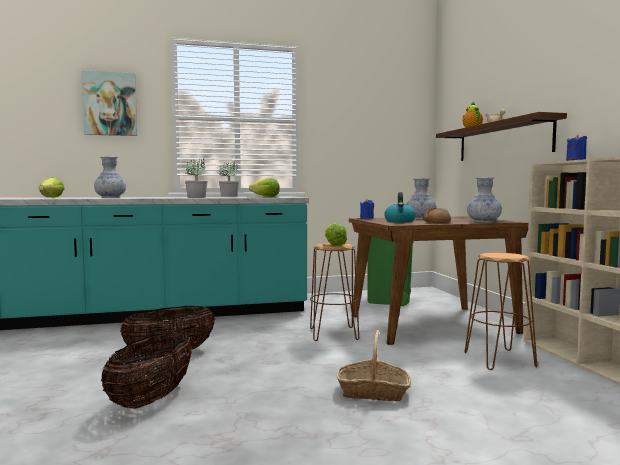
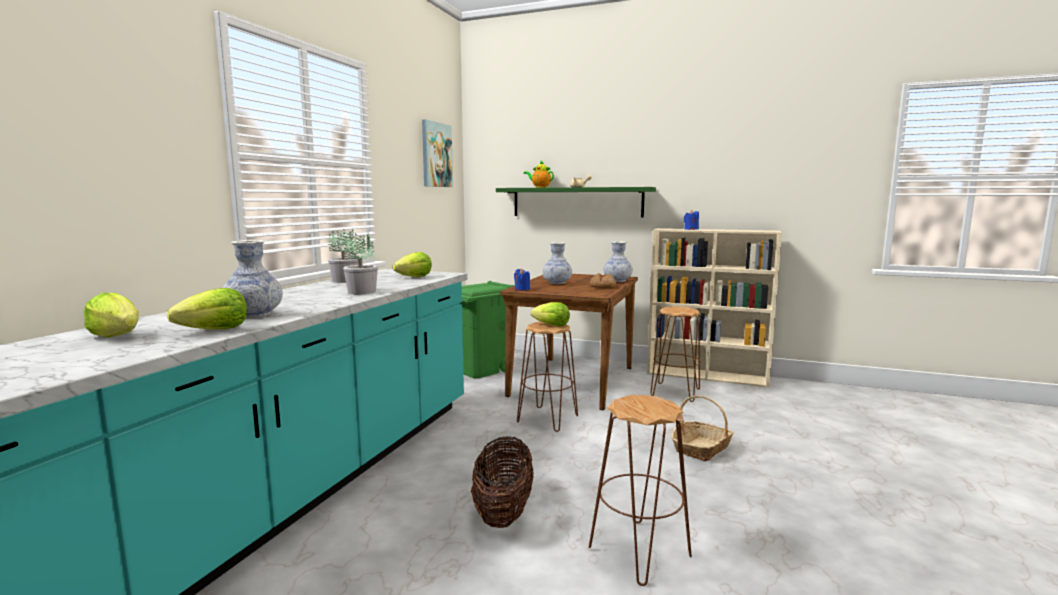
camera: 55 degrees left, 5 degrees up
(70, 198) = (215, 330): none -> lettuce
(110, 104) = (122, 123): picture -> picture (436, 155)
(152, 399) = (638, 551): basket -> brown stool
(400, 221) = (577, 290): kettle -> none
(502, 141) = (576, 202): brown shelf -> green shelf

